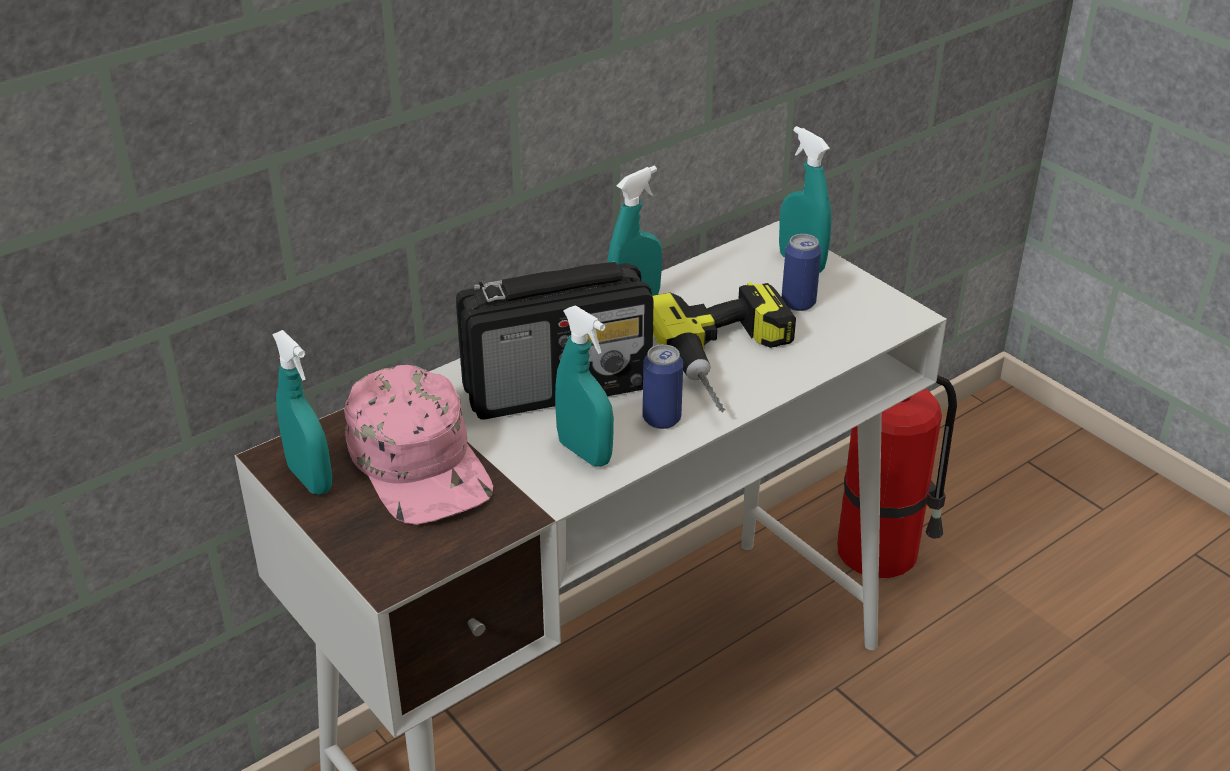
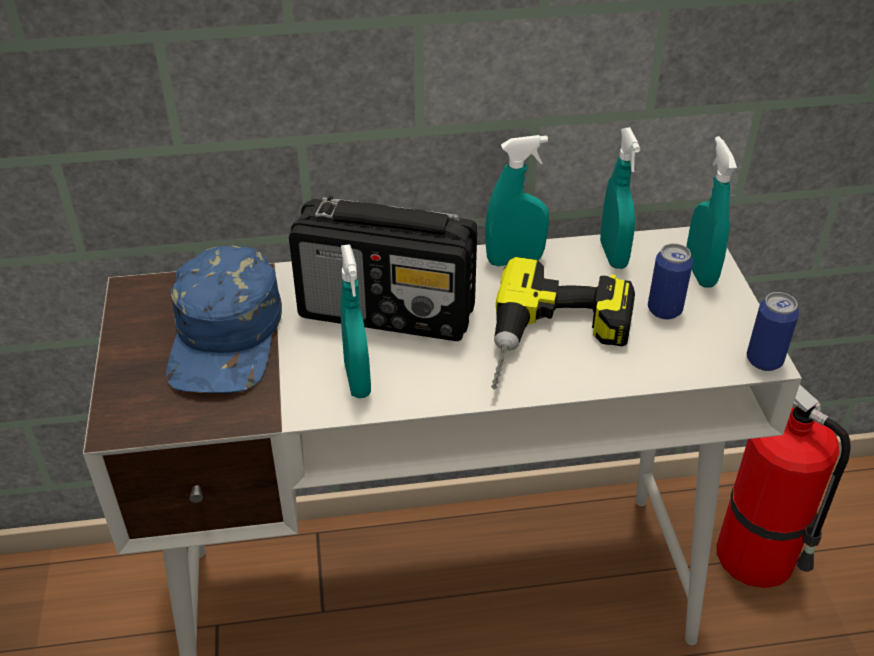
camera: 30 degrees right, 5 degrees up
(310, 479) = (139, 318): turquoise spray bottle -> turquoise spray bottle (613, 255)
(420, 462) = (227, 336): pink cap -> blue cap
(661, 419) = (447, 374): can -> can (764, 360)

